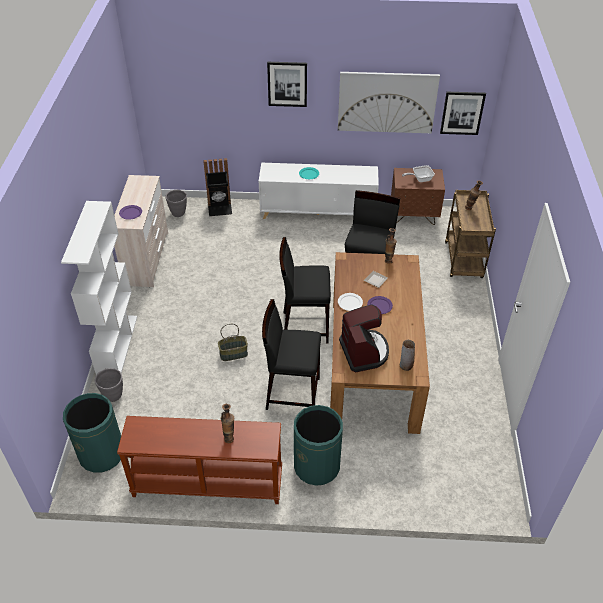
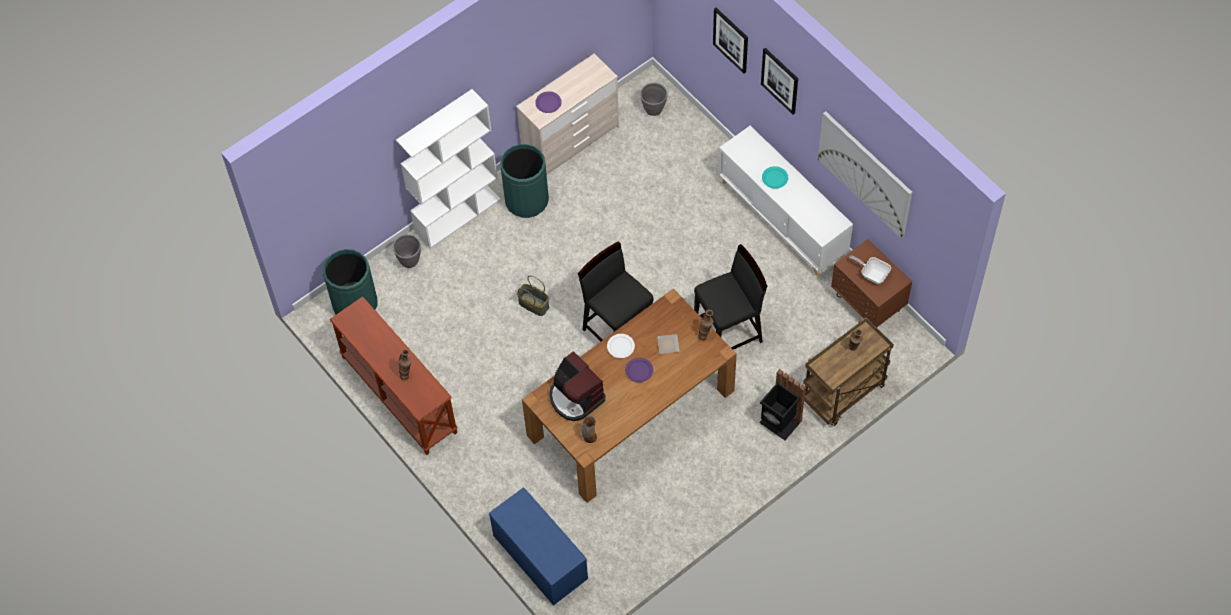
camera: 50 degrees right, 15 degrees up
(220, 209) = (696, 137): black trash can -> black trash can (779, 423)
(292, 393) = (536, 380): black stool -> none
(317, 466) = (484, 454): green trash can -> green trash can (527, 200)
(364, 352) = (575, 397): coffee machine -> coffee machine turned 105 degrees clockwise
(438, 495) = (539, 557): none -> blue bench
(462, 113) = (932, 245): picture -> picture (731, 40)

